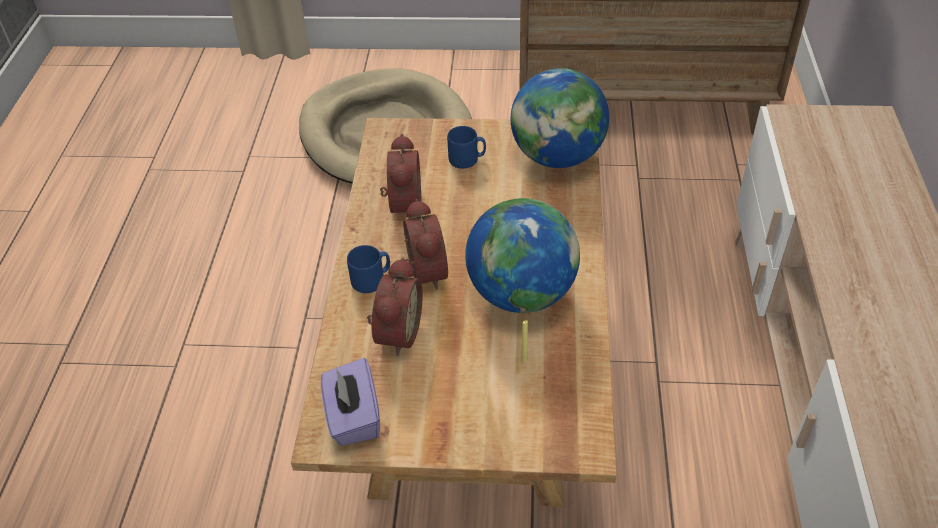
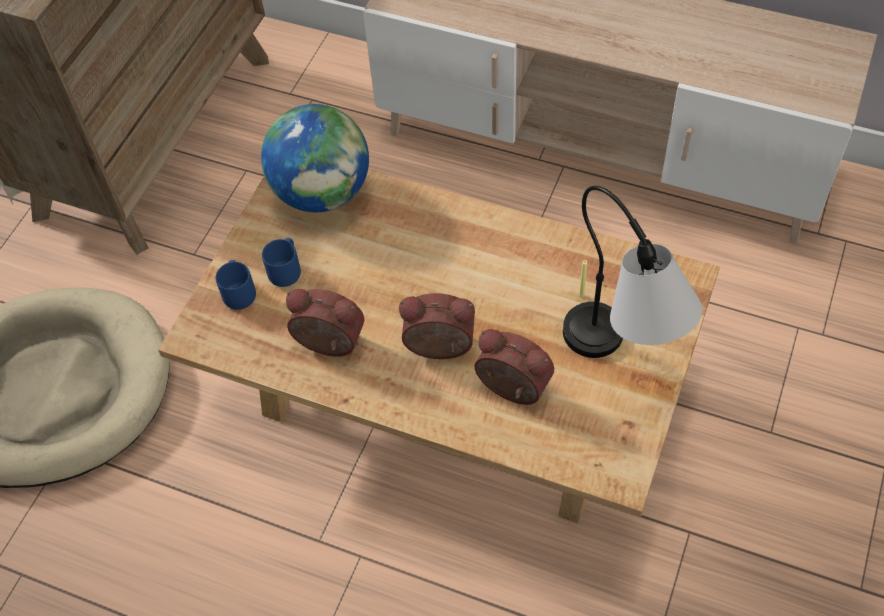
camera: 70 degrees left, 10 degrees up
(353, 417) = (605, 447): purple tissue box -> none
(372, 280) = (431, 397): blue mug -> blue mug (239, 292)
(457, 409) = (621, 360): none -> table lamp
(521, 293) = (500, 275): globe -> none

